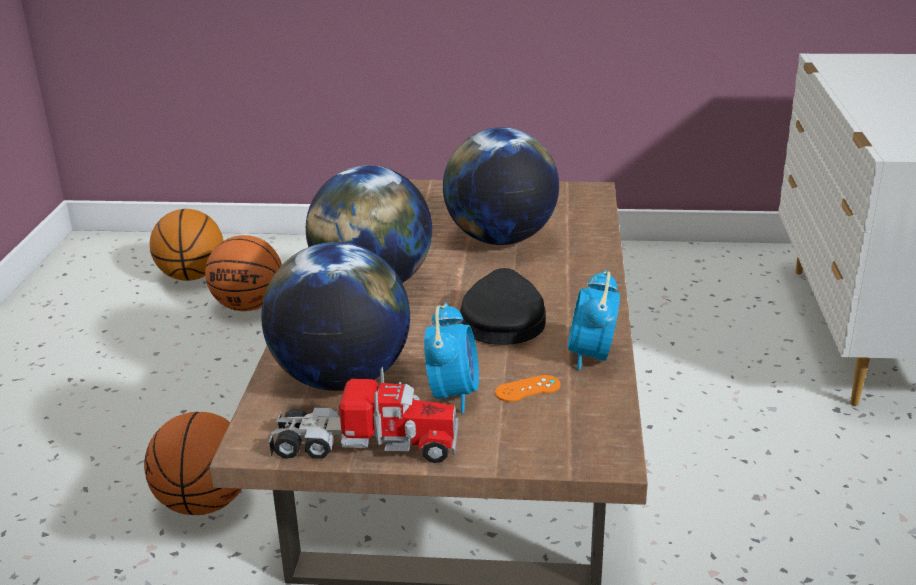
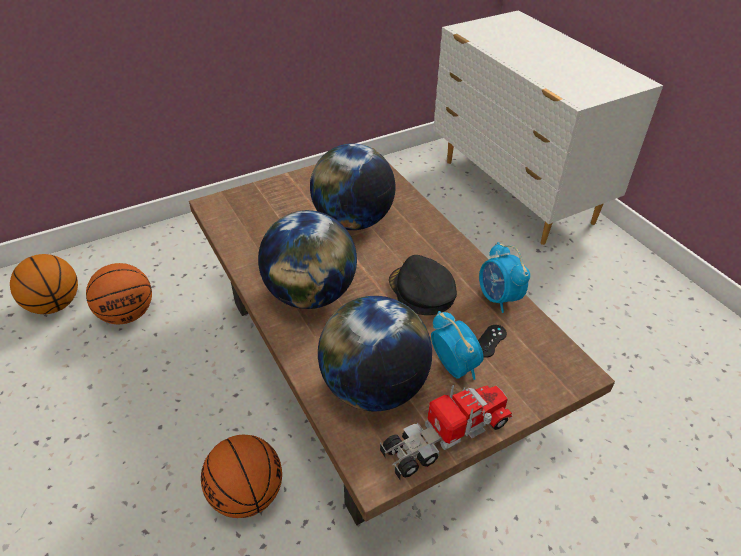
camera: 35 degrees left, 15 degrees up
(527, 389) = (490, 341): orange game controller -> black game controller

